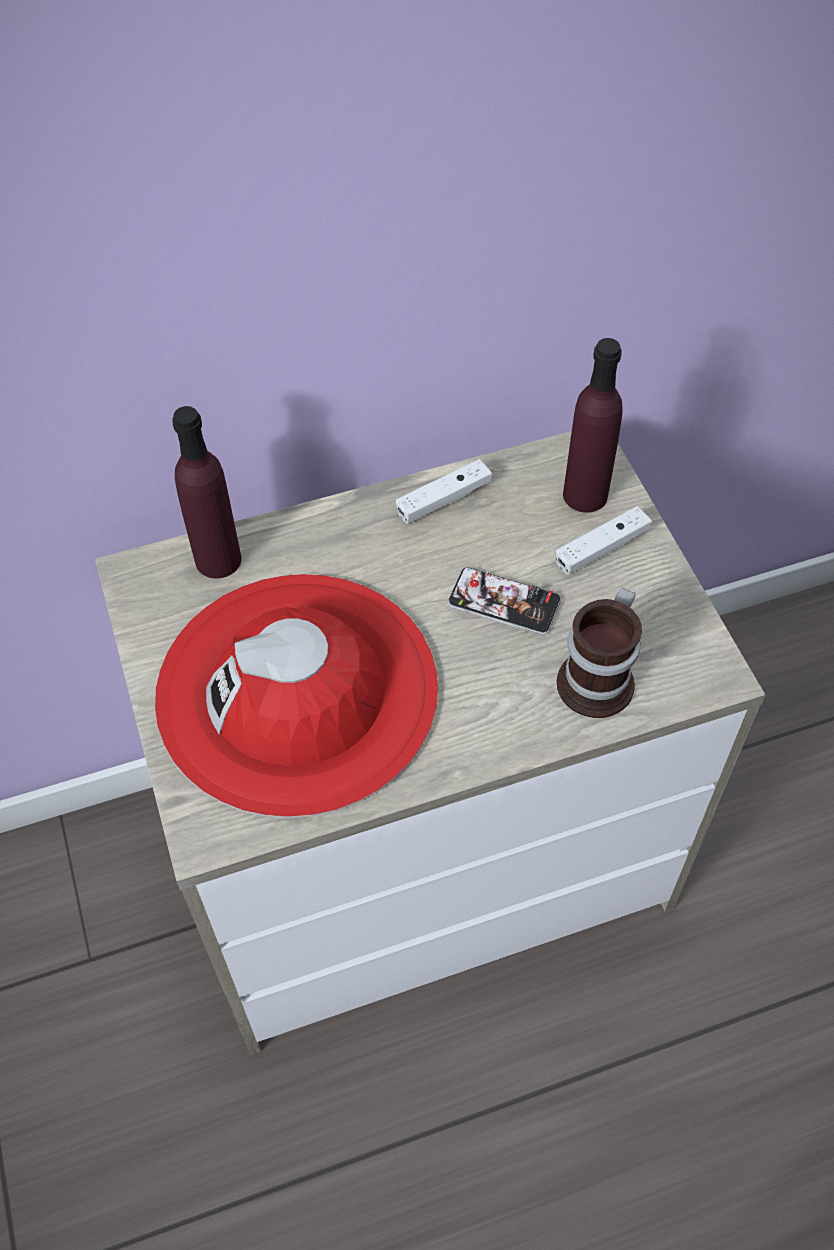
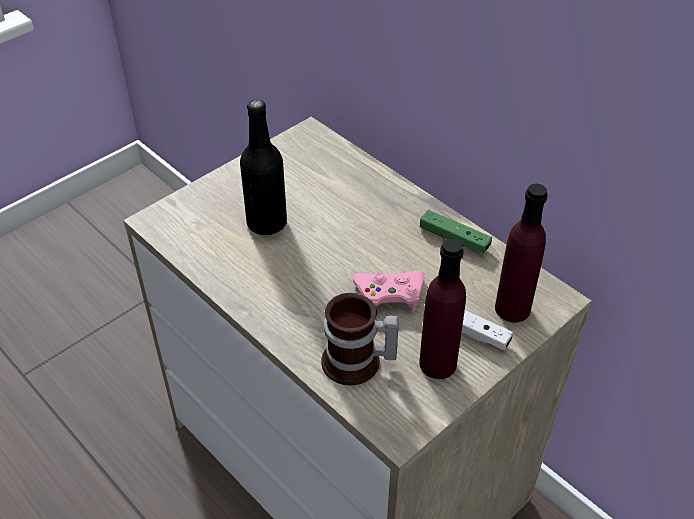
camera: 65 degrees right, 10 degrees down
(218, 559) = (340, 160): purple bottle -> purple bottle (437, 363)
(297, 691) = (267, 223): red hat -> black bottle
(443, 499) = (454, 238): white game controller -> green game controller
(504, 602) = (389, 294): phone -> pink game controller

